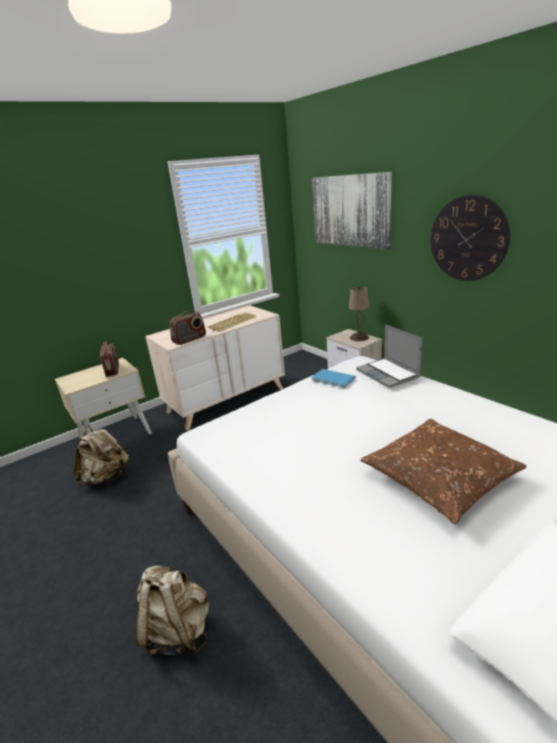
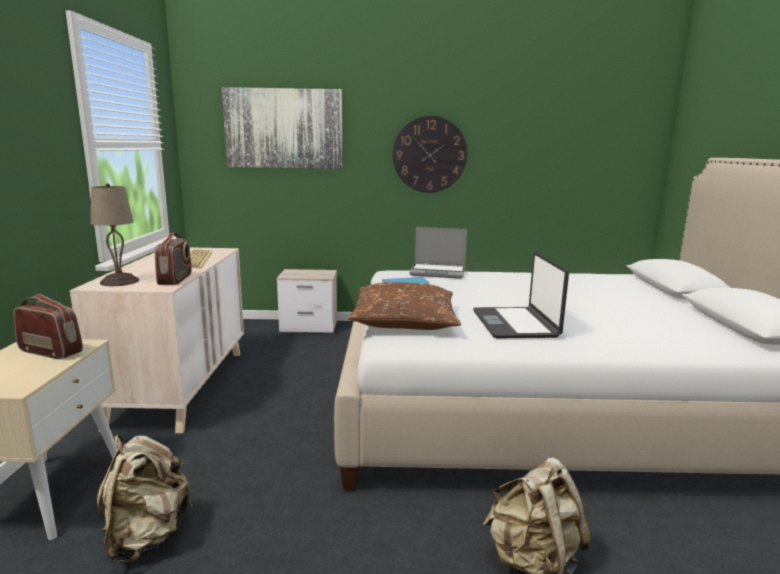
camera: 55 degrees left, 10 degrees down
(308, 457) = (515, 324): none -> laptop
(359, 337) = (312, 272): beige table lamp -> beige table lamp (118, 281)
(439, 477) = (598, 306): brown pillow -> brown pillow (404, 320)

